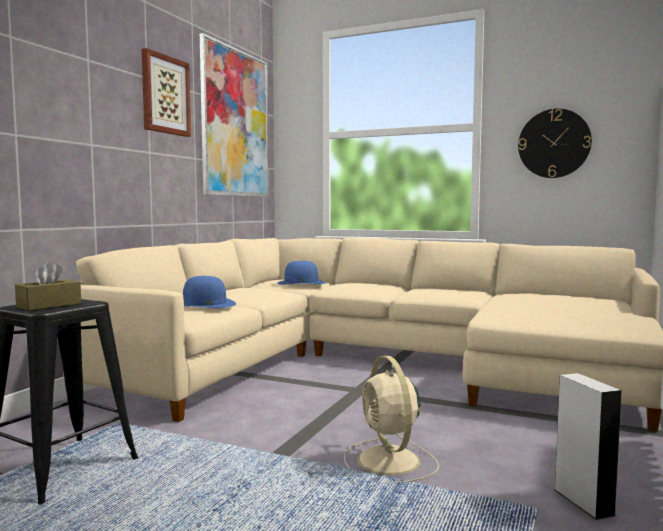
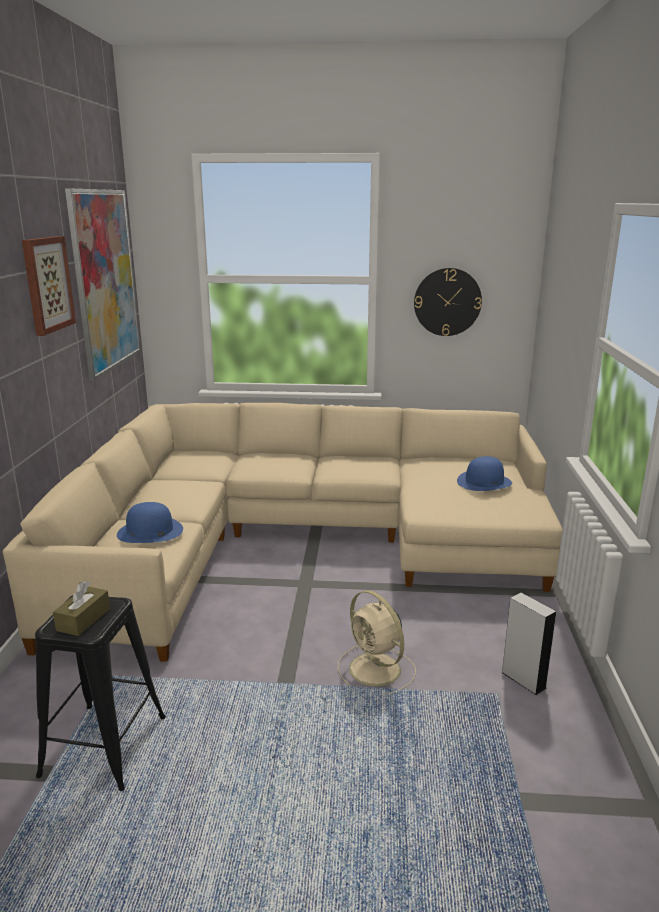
camera: 20 degrees left, 15 degrees up
(301, 283) = (208, 462): blue hat -> blue hat (484, 482)

